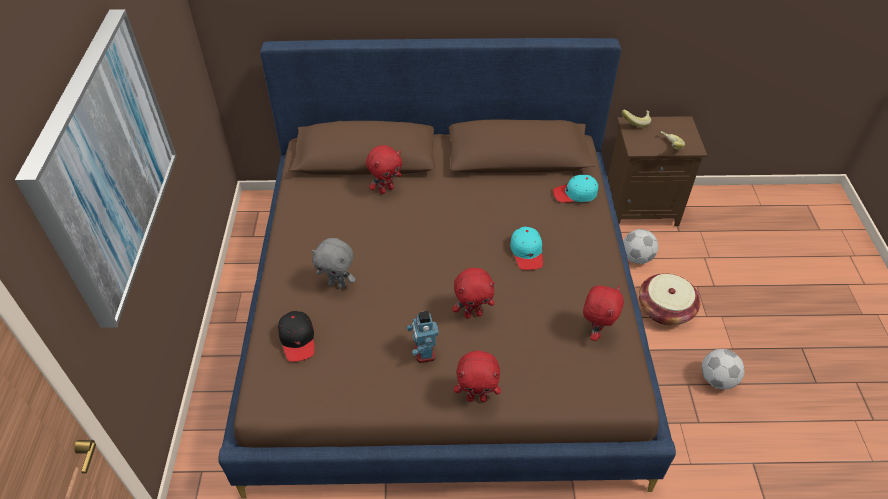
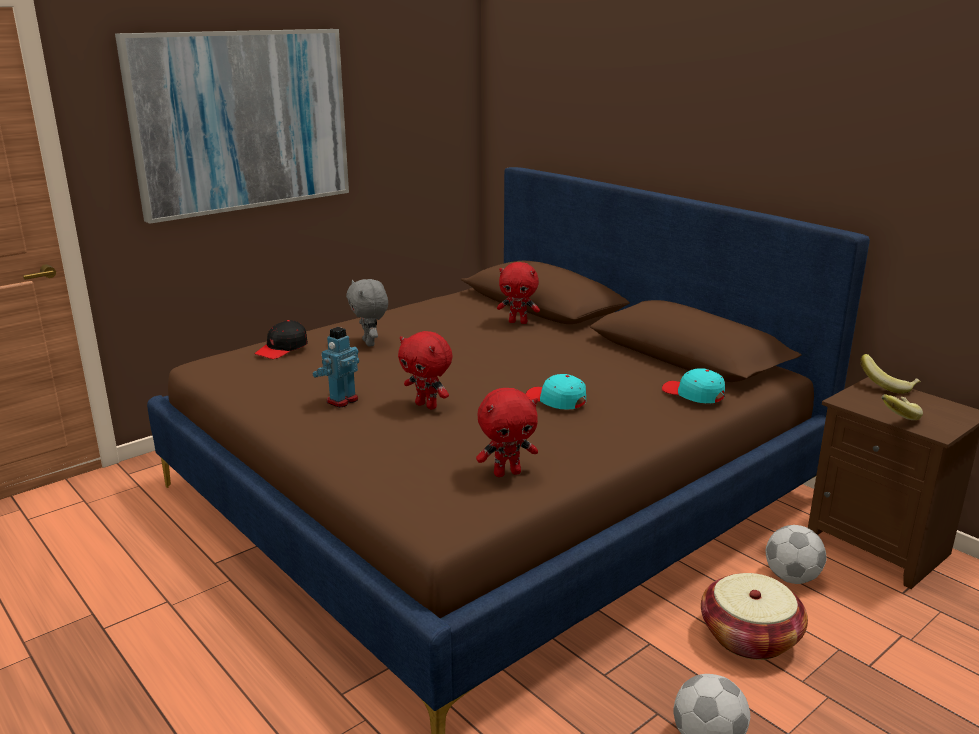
camera: 50 degrees right, 25 degrees down
(477, 397) = (320, 443): red plush toy -> none
(527, 252) = (556, 400): turquoise cap -> turquoise cap turned 90 degrees clockwise

